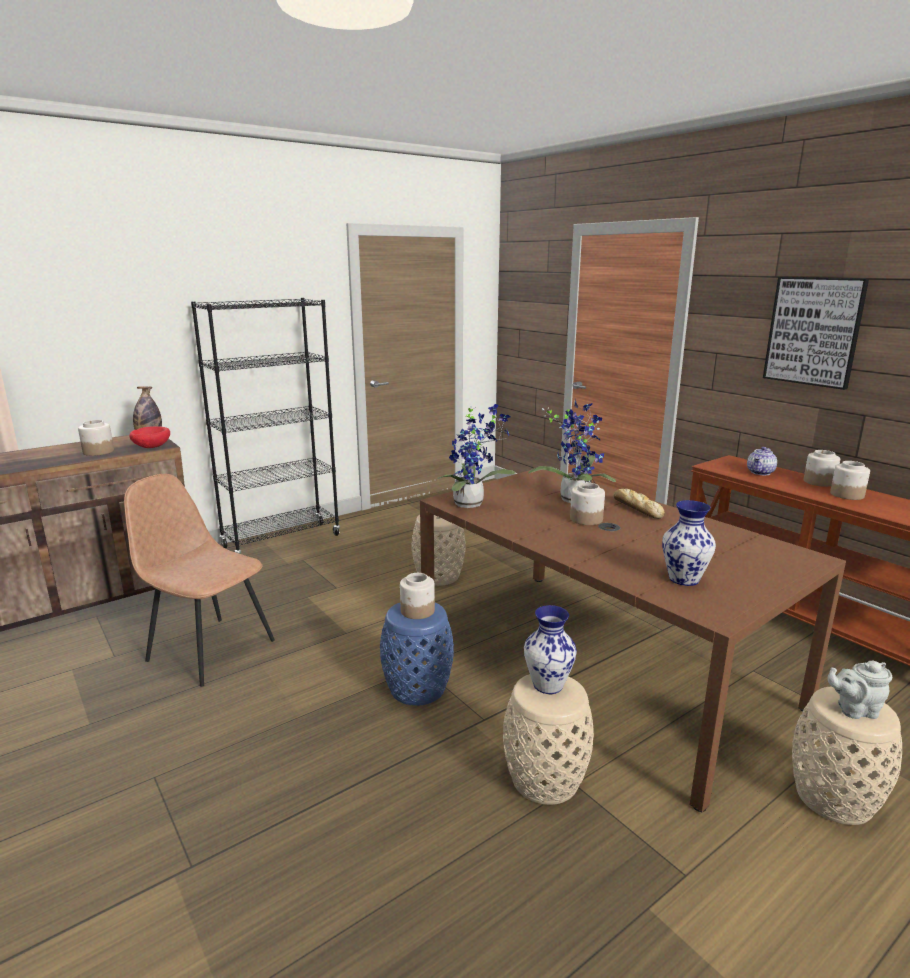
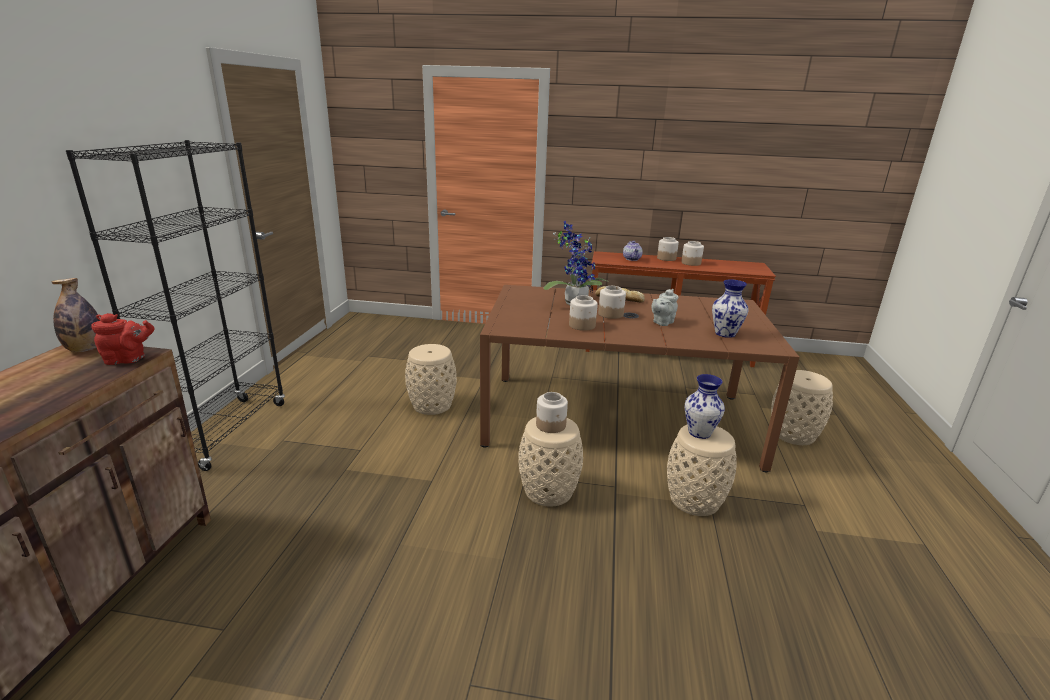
camera: 45 degrees left, 5 degrees up
(98, 451) = (55, 387): jar -> jar (581, 325)
(151, 447) = (128, 359): red bowl -> red teapot
(209, 649) = (328, 560): brown chair -> none
(417, 689) = (548, 491): blue stool -> beige stool
(472, 504) = (523, 325): potted plant -> none
(813, 331) = (647, 157): picture -> none
(854, 710) = (809, 380): grey teapot -> grey teapot (662, 322)

